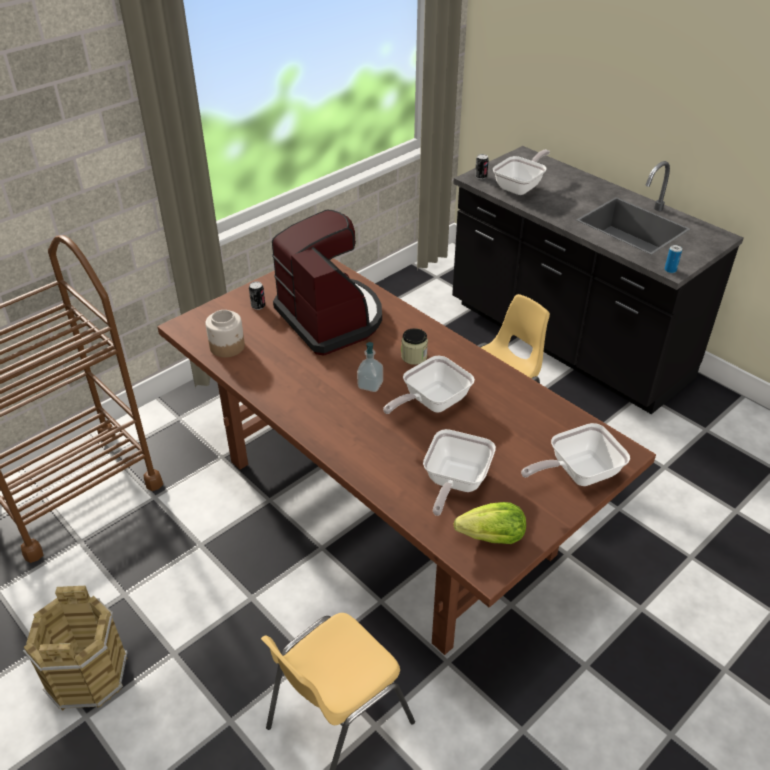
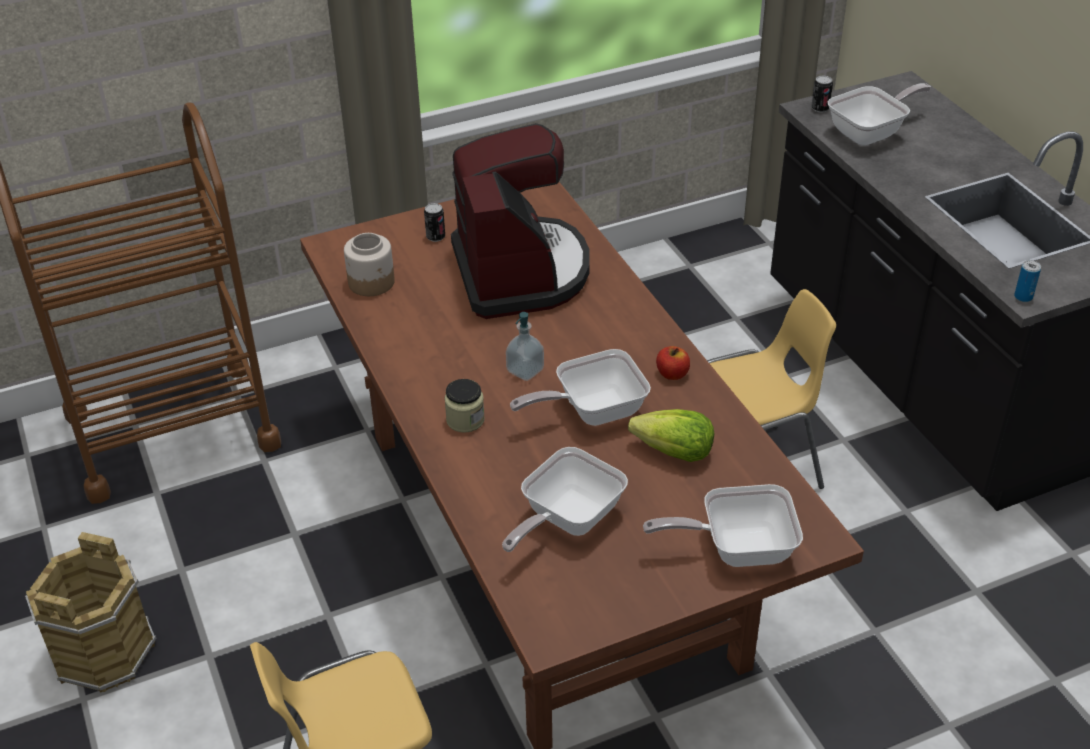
camera: 20 degrees right, 0 degrees up
(414, 357) = (602, 345): jar -> jar (465, 420)
(470, 366) = (672, 374): none -> apple
(492, 538) = (577, 600): lettuce -> lettuce (674, 453)

